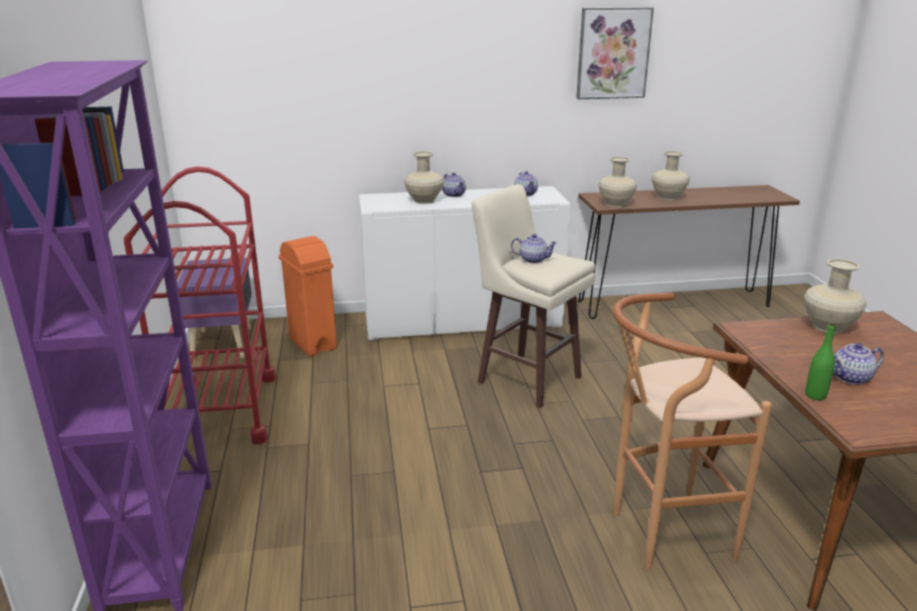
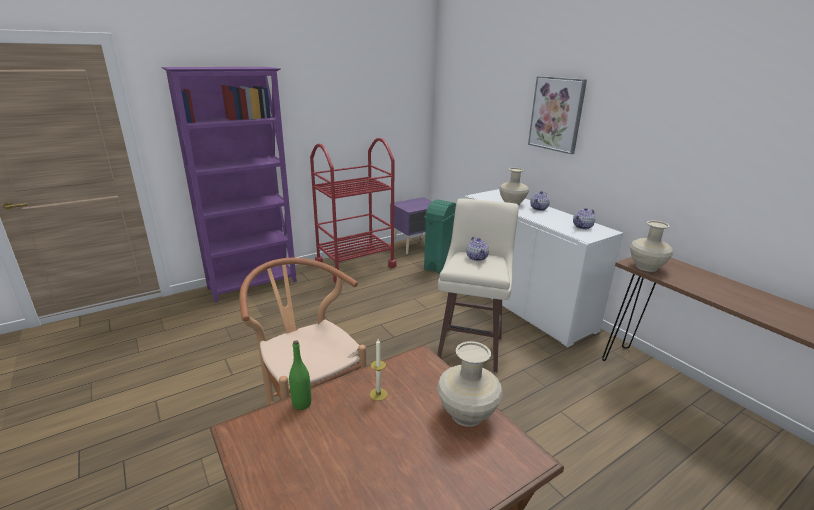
camera: 65 degrees right, 0 degrees up
(313, 344) = (438, 266): orange trash can -> green trash can
(613, 53) = (714, 120): picture -> picture (556, 114)
(668, 197) = (720, 289): beige vase -> none
(800, 357) = (378, 394): none -> candle
(851, 378) = (348, 429): teapot -> none

